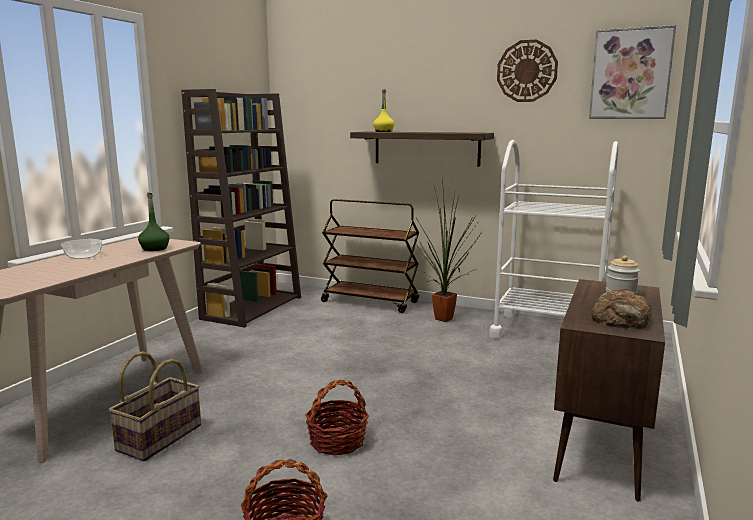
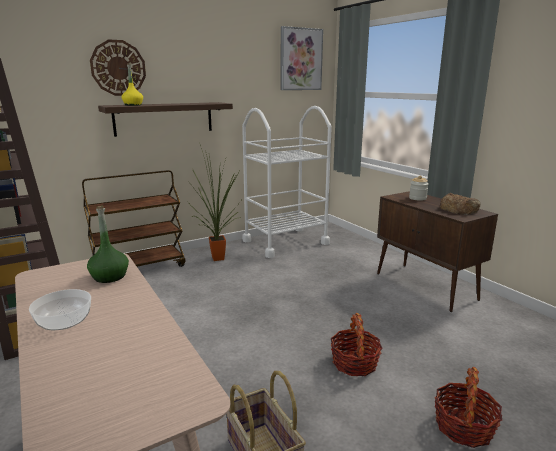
camera: 55 degrees left, 5 degrees up
(527, 71) = (239, 53): wall clock -> wall clock (118, 68)

